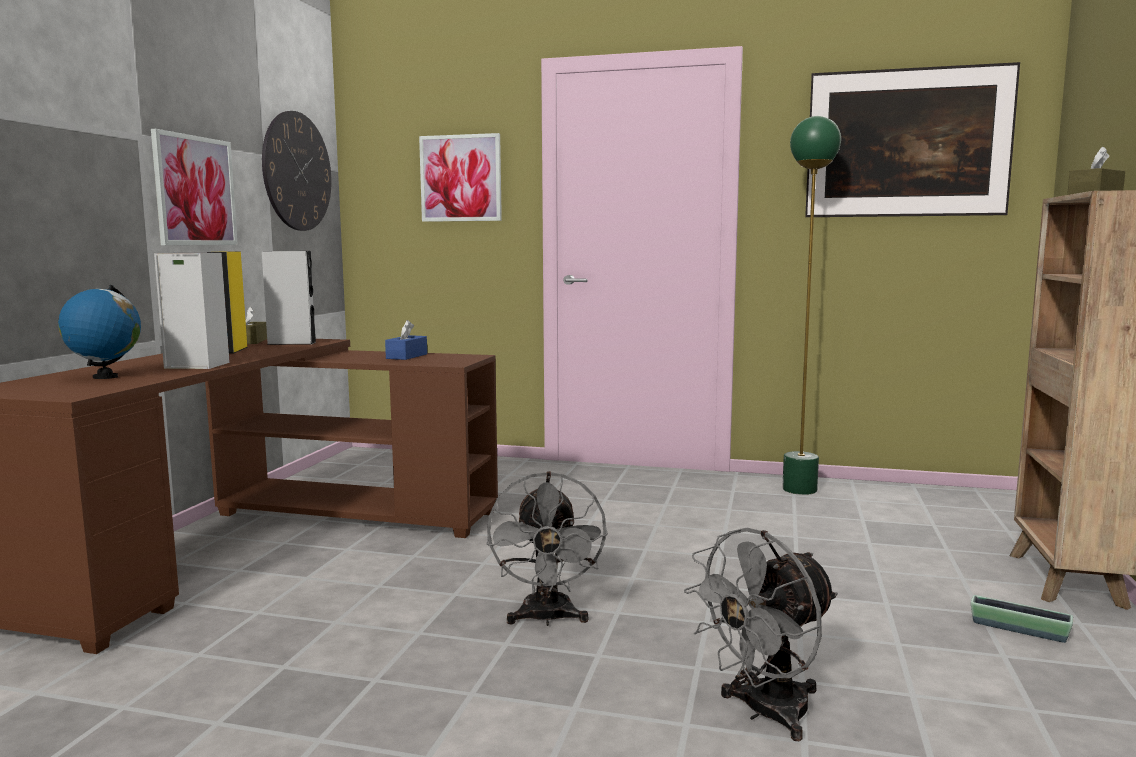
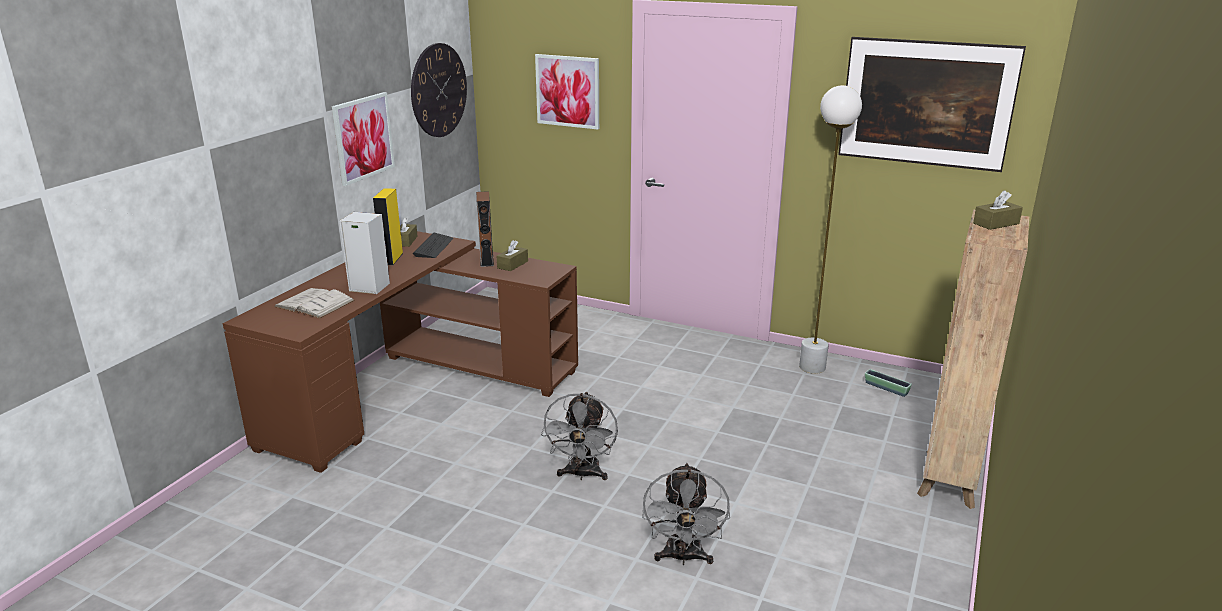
camera: 10 degrees right, 15 degrees up
(105, 377) = (314, 303): globe -> white book
(292, 343) = (433, 247): grey speaker -> keyboard
(369, 355) = (486, 260): none -> brown speaker
(407, 356) = (512, 264): blue tissue box -> brown tissue box
(764, 713) = (683, 558): grey fan -> grey fan turned 60 degrees counterclockwise
(799, 489) = (812, 367): green floor lamp -> white floor lamp
(1018, 630) = (881, 517): planter -> planter (886, 388)

